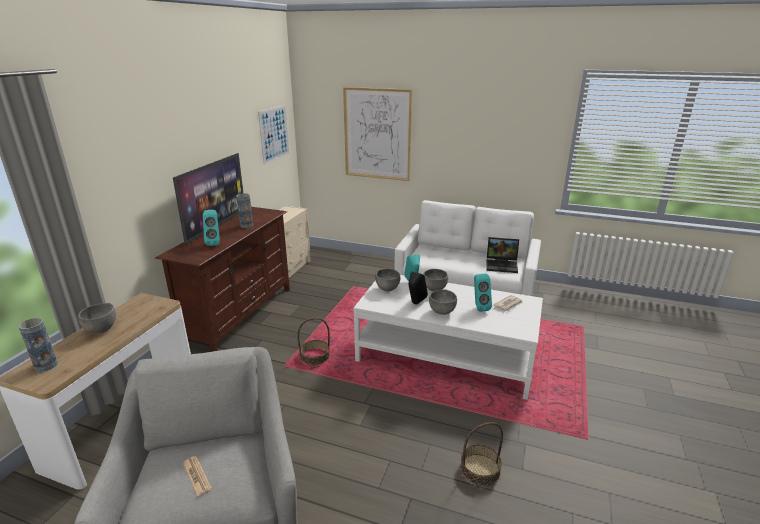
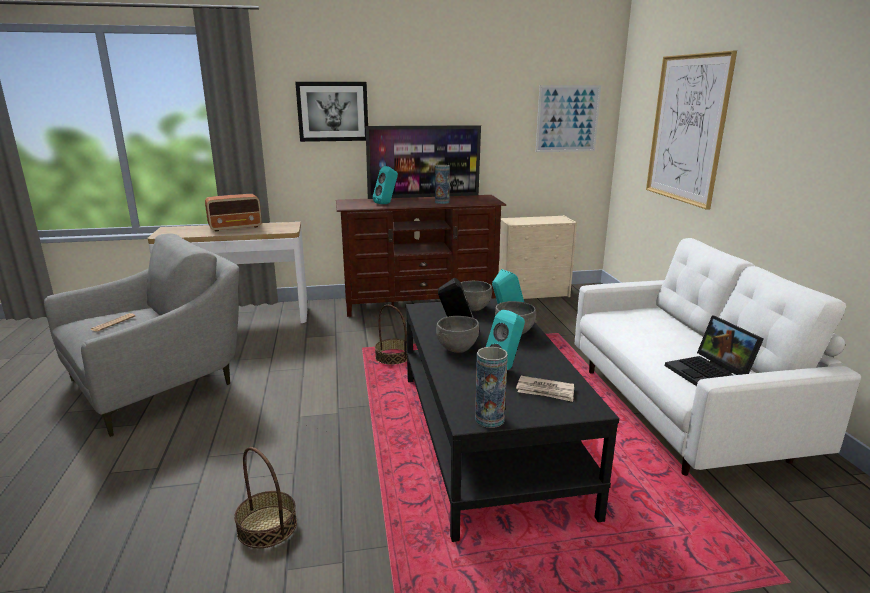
camera: 60 degrees right, 5 degrees down
(46, 365) = (181, 230): vase -> vase (489, 419)
(101, 329) = (236, 227): grey bowl -> radio
(132, 170) = (333, 111): none -> picture
(446, 356) = (487, 438): white coffee table -> black coffee table

